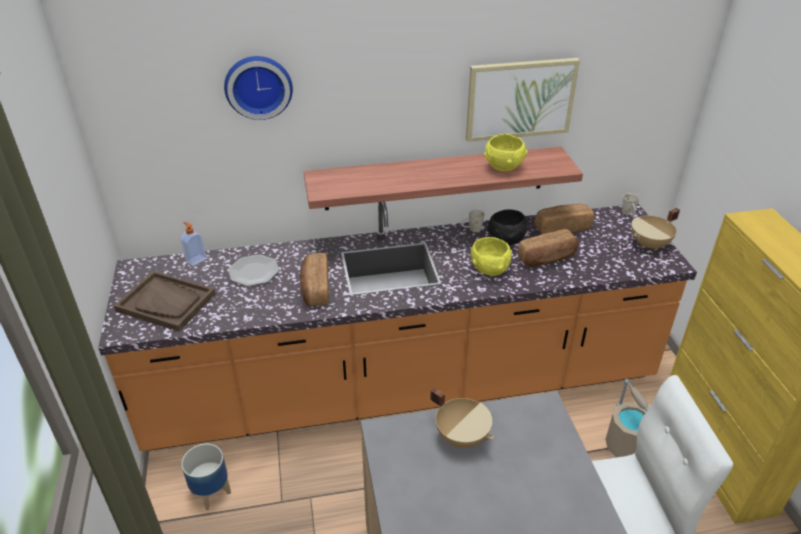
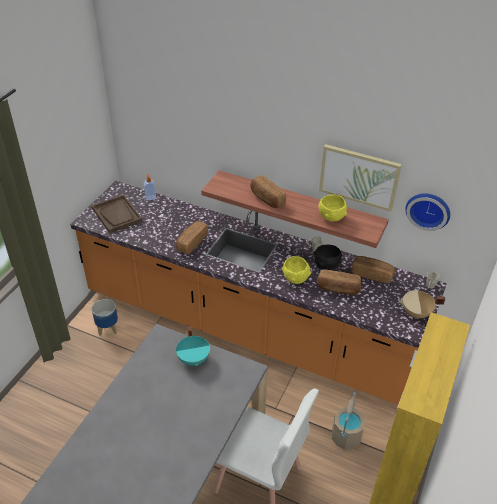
camera: 35 degrees right, 5 degrees up
(254, 271) = (171, 217): plate -> none
(258, 86) = (197, 113): wall clock -> wall clock (428, 209)
(405, 178) = (266, 198): none -> bread
(462, 436) = (194, 359): beige cooking pot -> turquoise cooking pot

